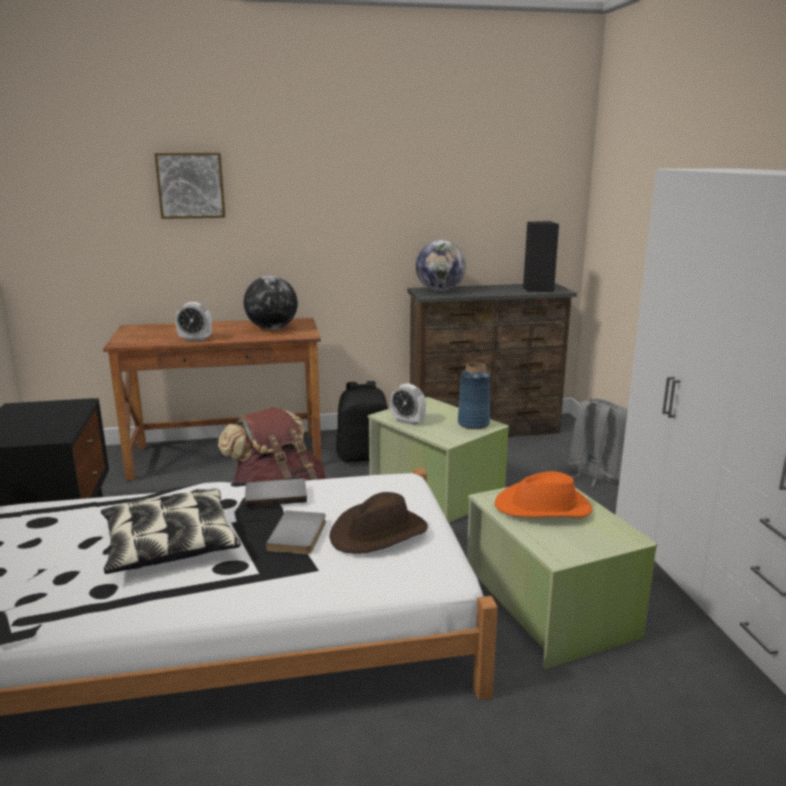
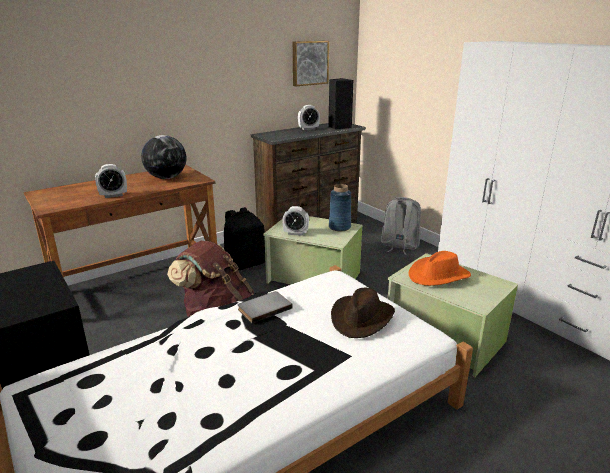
camera: 25 degrees left, 5 degrees up
(170, 544) = (224, 368): pillow -> none
(191, 185) = (75, 61): picture -> picture (309, 63)
(300, 535) = (312, 334): grey book -> none
(440, 290) = (276, 134): globe -> none
(491, 288) = (308, 129): none -> alarm clock

